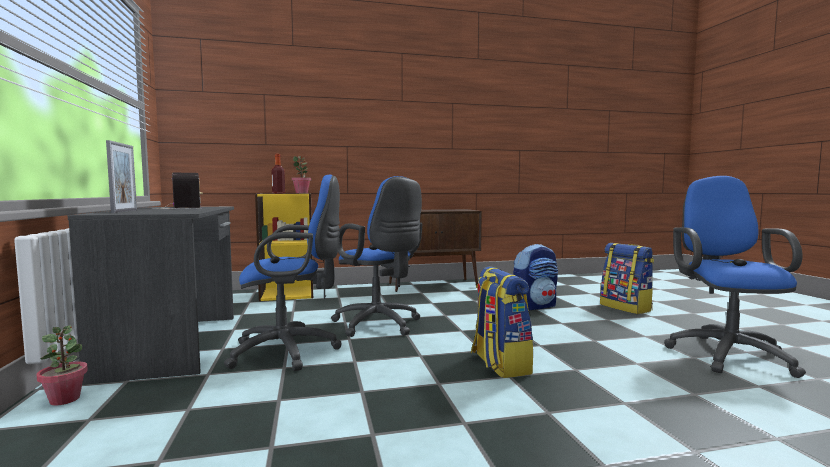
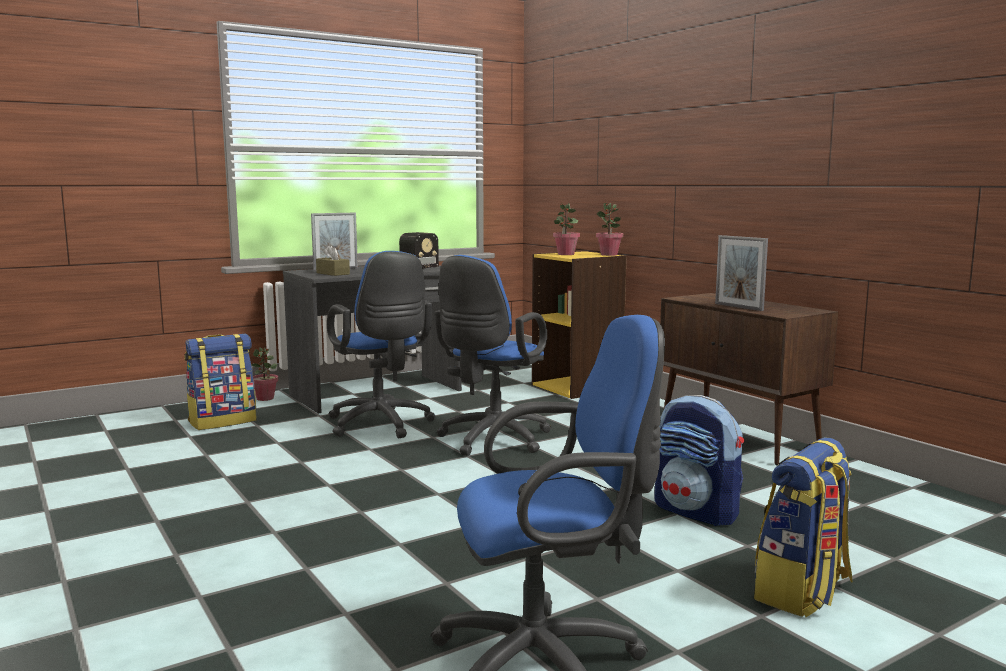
camera: 70 degrees right, 5 degrees up
(166, 211) = (333, 273): none -> brown tissue box
(278, 193) = (565, 254): bottle -> potted plant
(442, 210) = (738, 307): none -> picture frame
(499, 364) = (394, 505): backpack -> backpack (223, 421)

